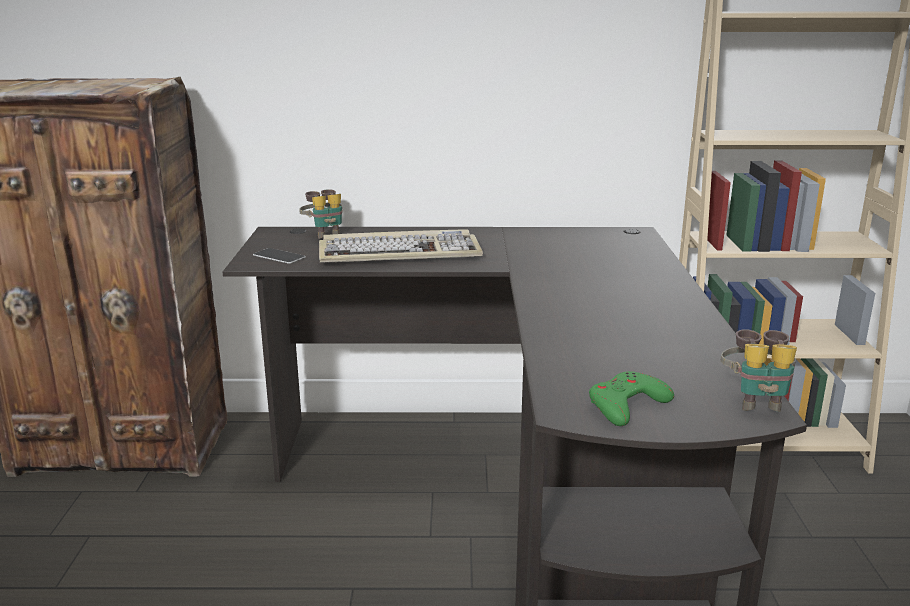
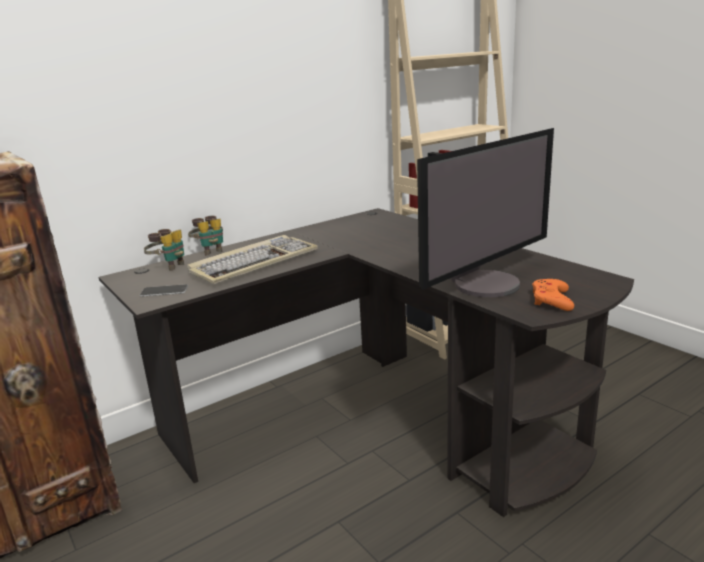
camera: 35 degrees left, 0 degrees up
(587, 357) = (485, 284): none -> monitor
(626, 405) = (551, 300): green game controller -> orange game controller
(755, 400) = (596, 276): binoculars -> binoculars (210, 251)

